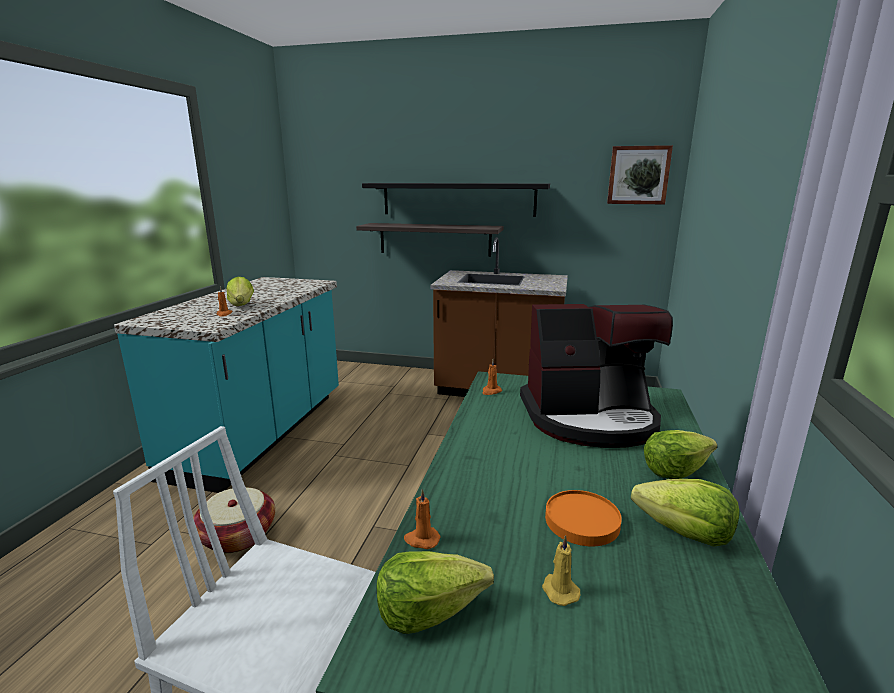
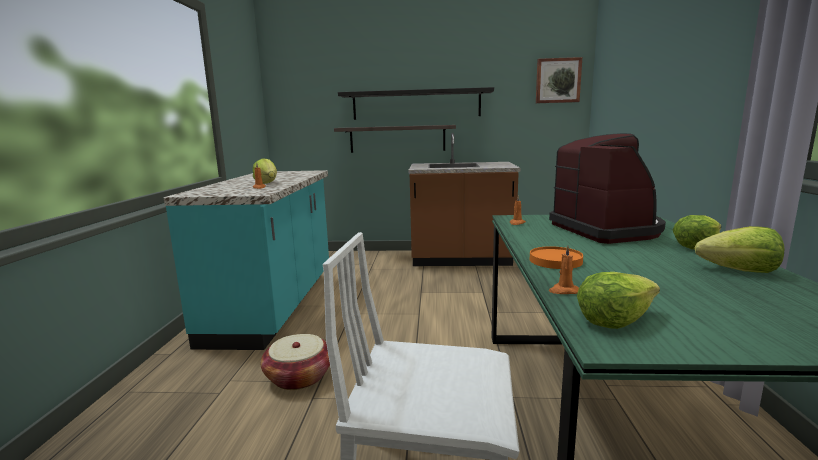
camera: 10 degrees left, 5 degrees down
(559, 590) = (692, 302): yellow candle -> none
(582, 520) = (665, 272): orange plate -> orange plate (555, 260)
(589, 418) = (606, 229): coffee machine -> coffee machine turned 90 degrees counterclockwise

